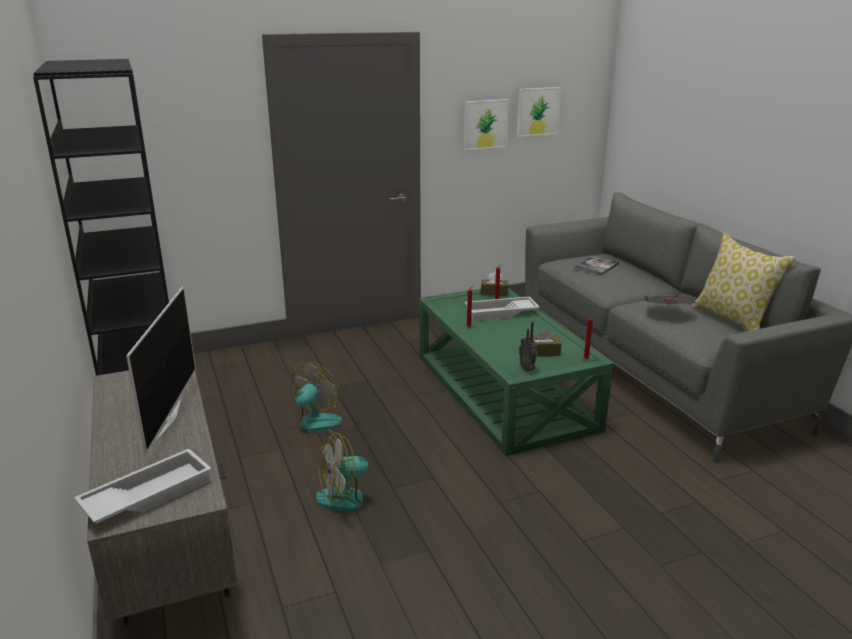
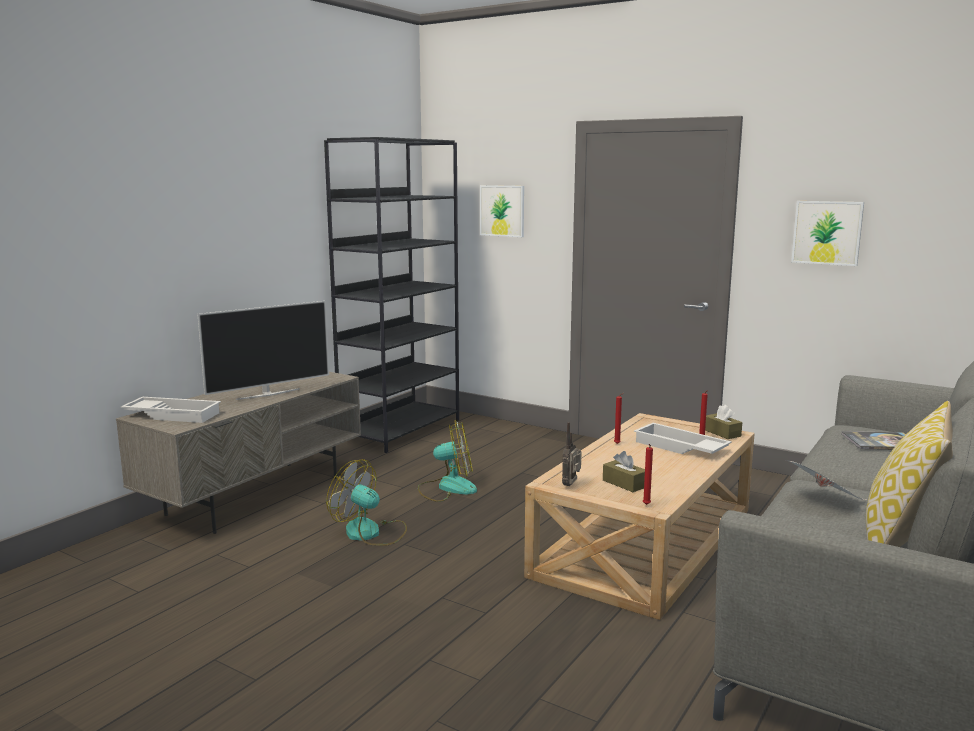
camera: 55 degrees right, 10 degrees down
(504, 391) = (647, 542): green coffee table -> beige coffee table
(538, 111) = (916, 223): picture -> picture (502, 211)

